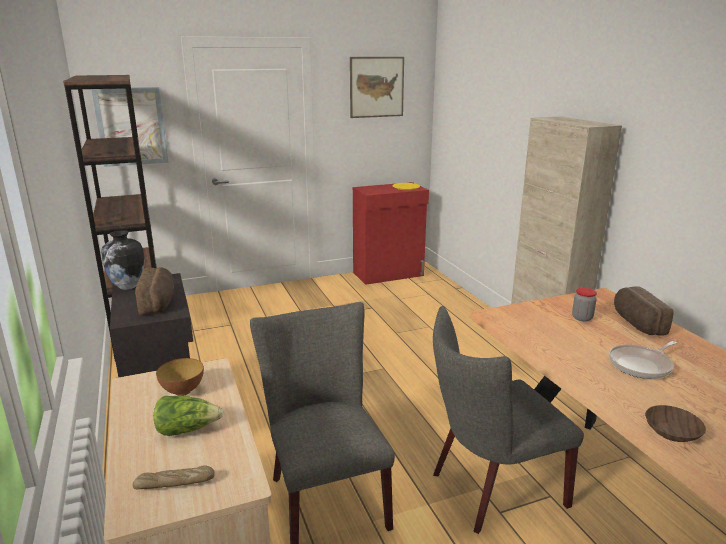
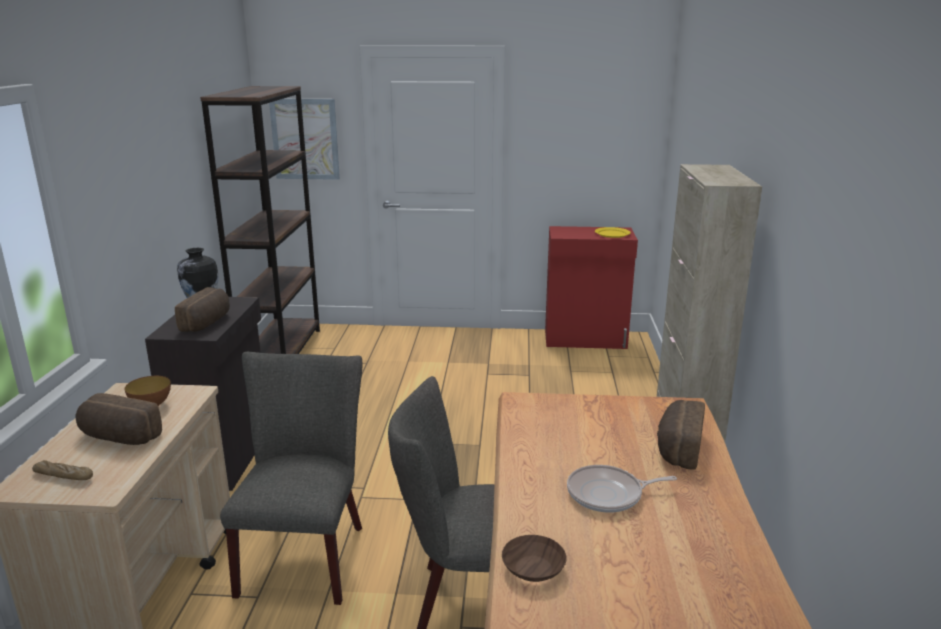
camera: 25 degrees right, 0 degrees up
(187, 429) = (119, 438): lettuce -> bread
(376, 87) = (588, 106): picture -> none
(582, 318) = (617, 427): jar -> none

